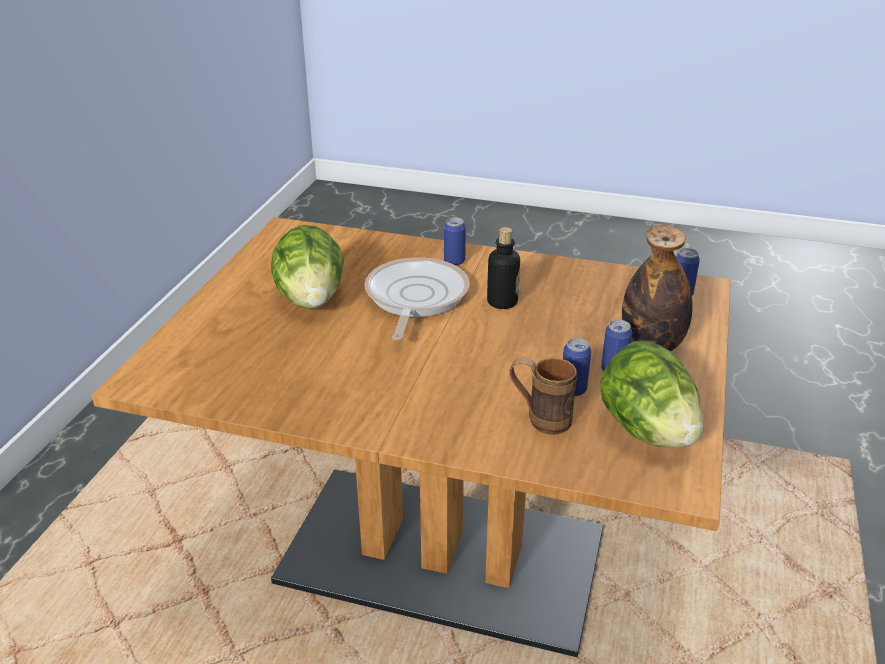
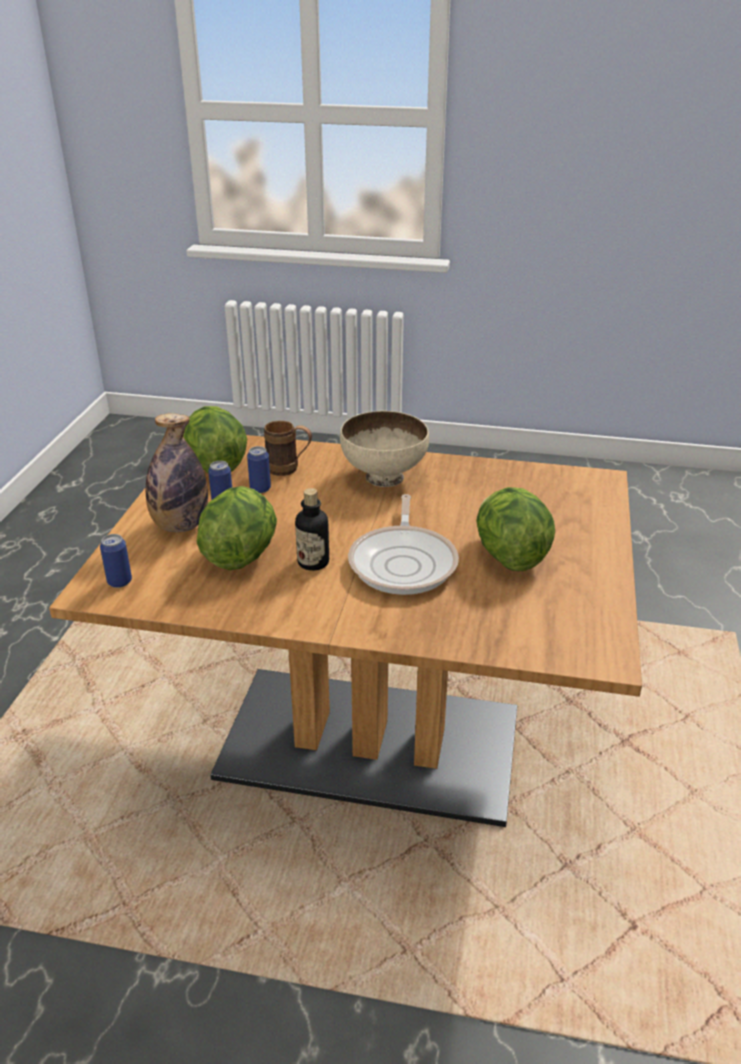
camera: 175 degrees right, 0 degrees up
(414, 399) = (383, 477): none -> beige bowl
(454, 261) = (369, 614): can -> none
(575, 312) = (240, 555): none -> lettuce

